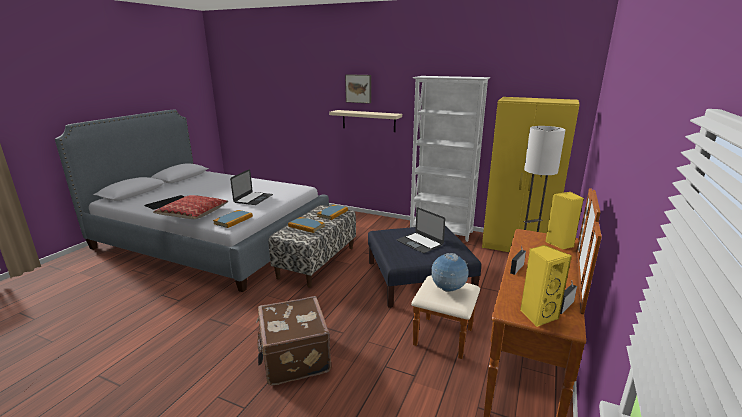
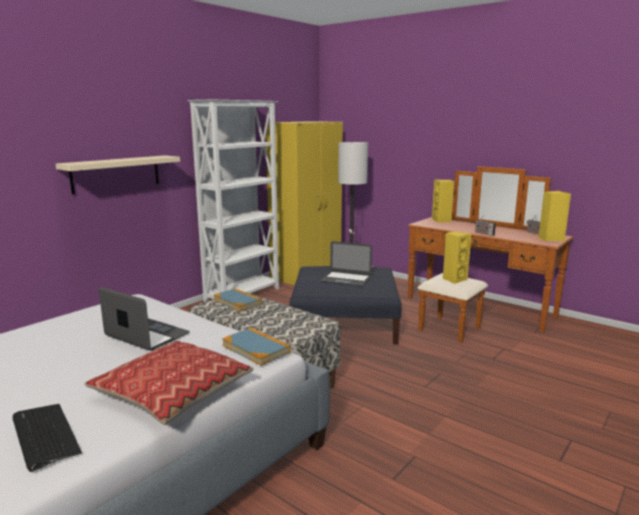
camera: 75 degrees left, 5 degrees down
(293, 358) = (485, 406): brown suitcase -> none
(306, 226) = (273, 319): book -> none
(359, 88) = (94, 122): picture -> none
(419, 242) = (346, 279): laptop -> laptop turned 45 degrees clockwise
(448, 289) = (454, 279): globe -> yellow speaker

